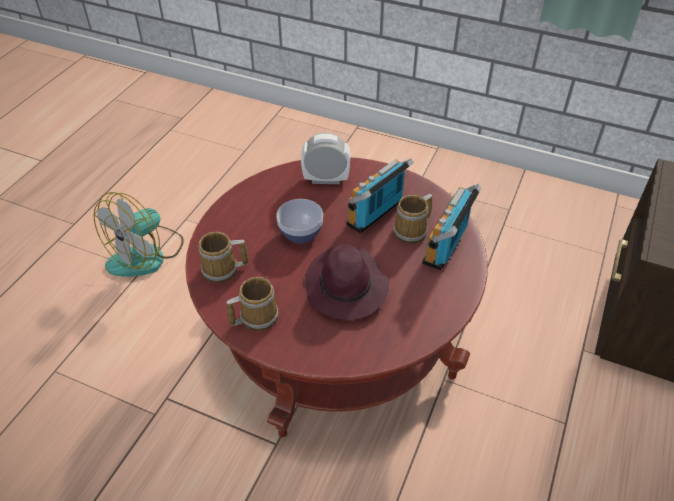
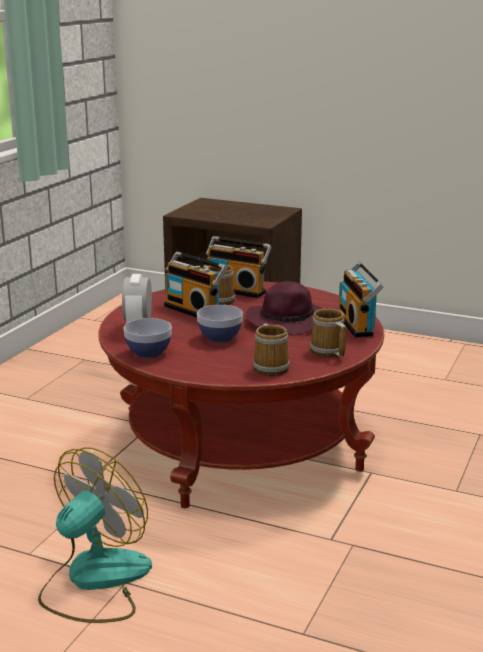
camera: 90 degrees left, 25 degrees down
(146, 254) = (94, 581): fan -> fan turned 90 degrees counterclockwise
(267, 189) = (148, 353): none -> bowl
(337, 351) = (357, 324): none -> radio

